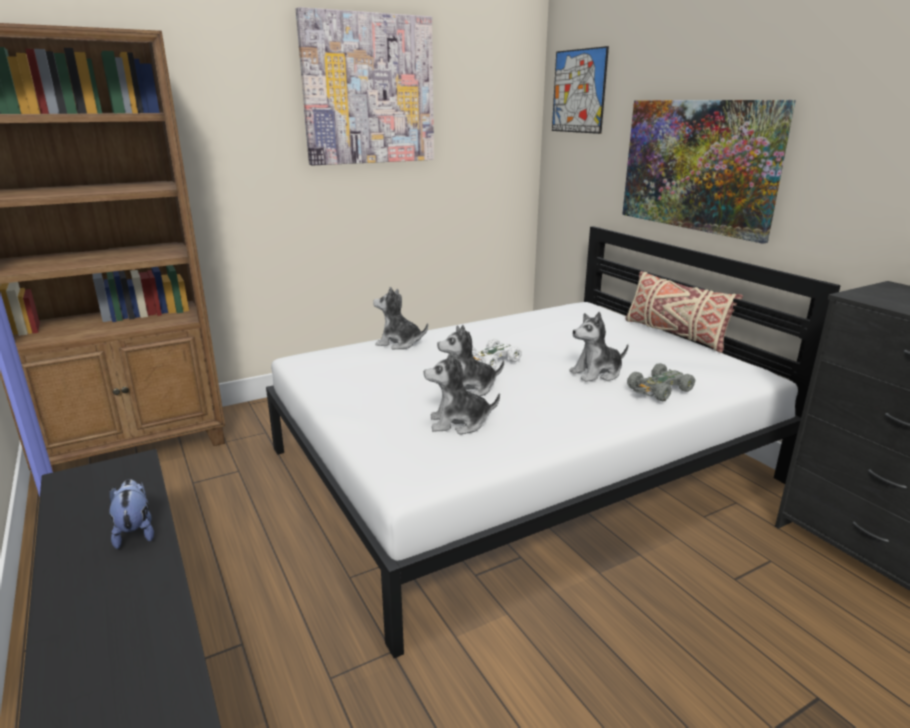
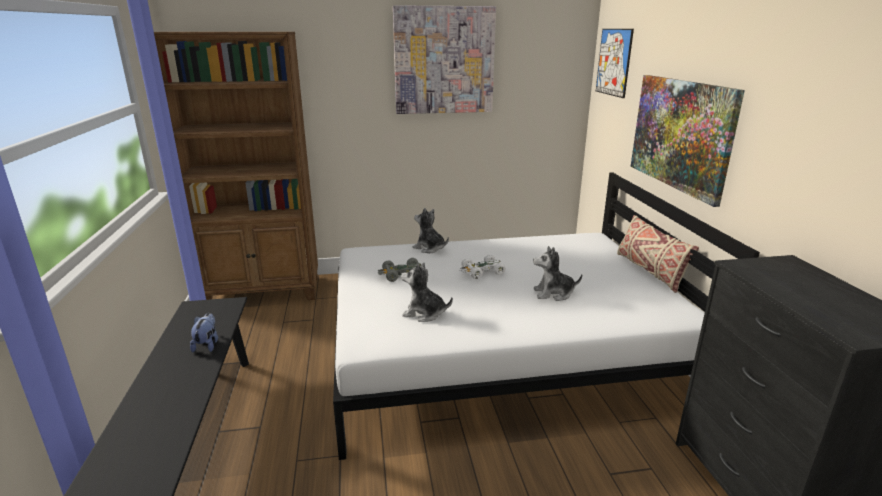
camera: 20 degrees right, 0 degrees up
(468, 389) = (450, 290): plush toy -> none
(659, 390) = (590, 314): grey toy car -> grey toy car (402, 275)

